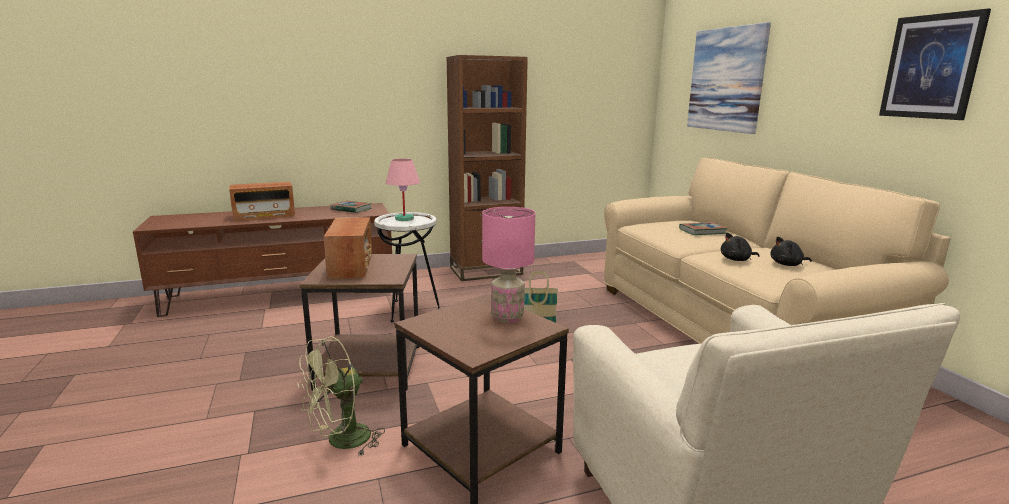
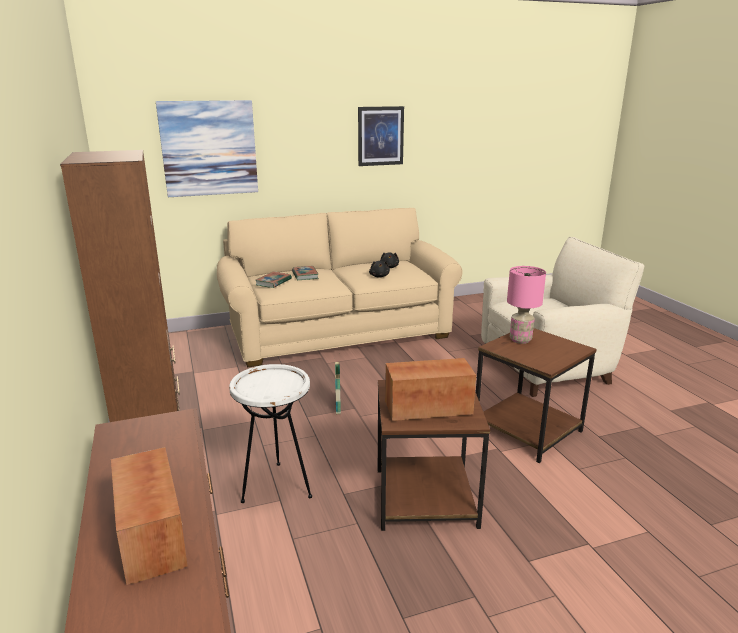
camera: 90 degrees left, 5 degrees up
(341, 442) = (549, 493): green fan -> none
(351, 209) = (140, 445): book -> book (273, 282)
(404, 219) = (259, 385): pink table lamp -> none

